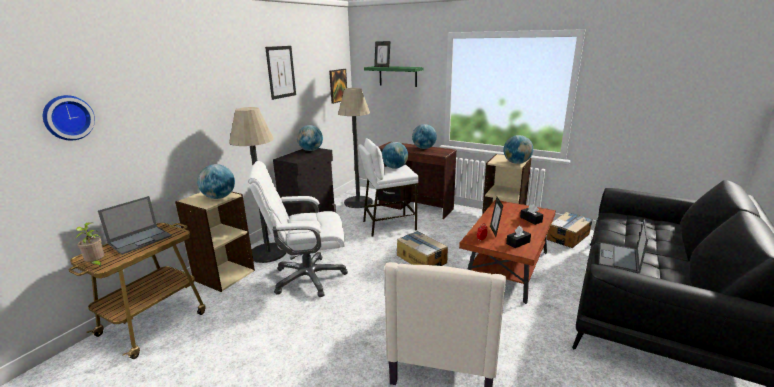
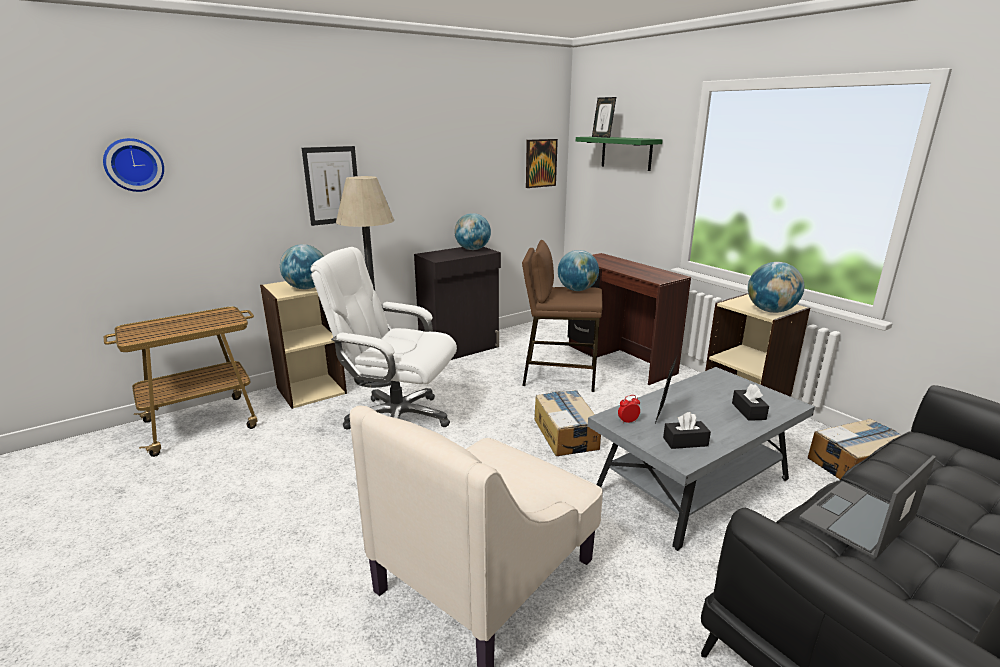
camera: 25 degrees right, 0 degrees up
(96, 264) = (130, 336): potted plant -> none
(141, 239) = (194, 320): laptop -> none
(281, 72) = (440, 135): picture -> picture (332, 185)
(358, 202) = (543, 336): floor lamp -> none
(388, 225) = (559, 376): white stool -> brown stool
(424, 148) = (640, 268): globe -> none
(507, 268) = (692, 485): brown coffee table -> grey coffee table

